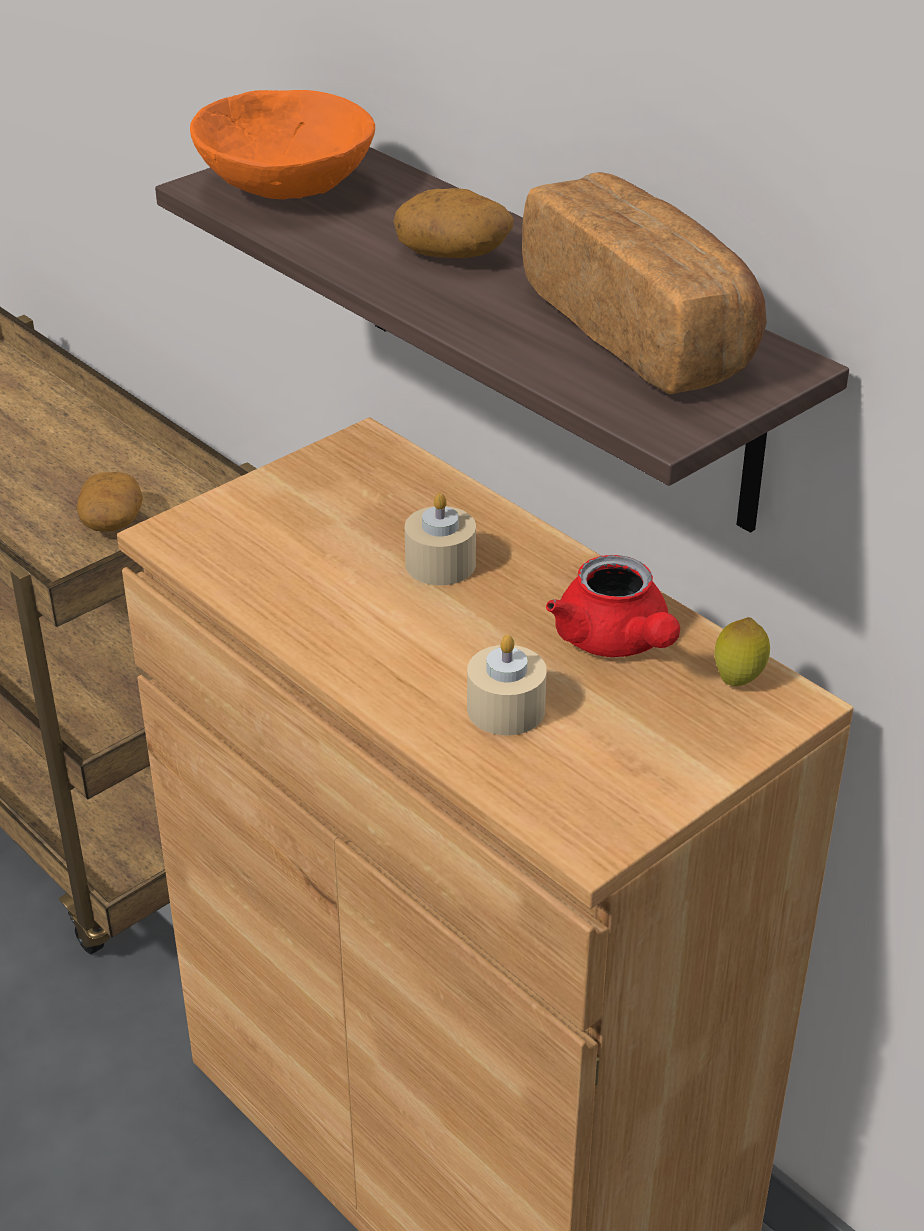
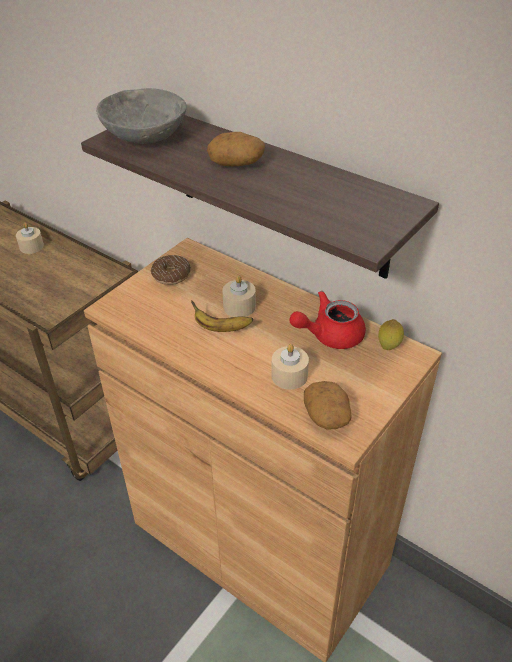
camera: 10 degrees left, 5 degrees up
(60, 416) = (31, 246): none -> beige candle
(112, 522) = (67, 295): potato -> potato (327, 416)
(283, 186) = (143, 137): orange bowl -> grey bowl
(315, 487) = (171, 275): none -> donut
(388, 601) = (220, 328): none -> banana
(616, 642) = (329, 335): red teapot -> red teapot turned 105 degrees clockwise
(641, 330) = (338, 193): bread -> none

